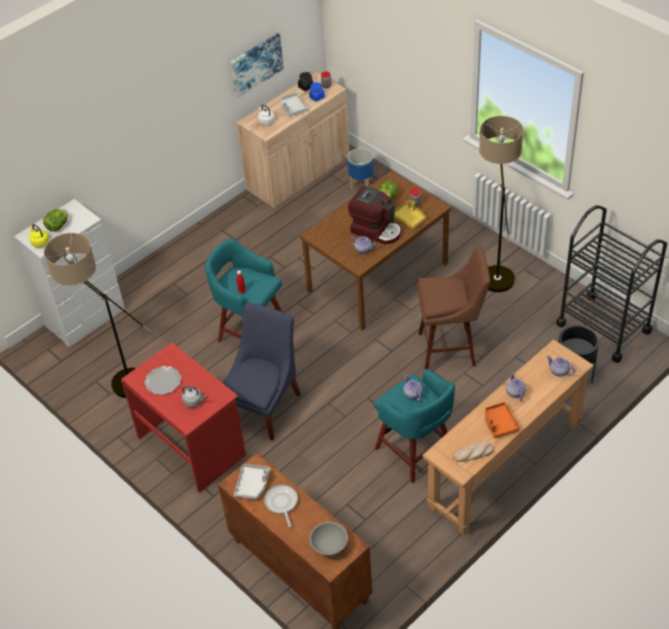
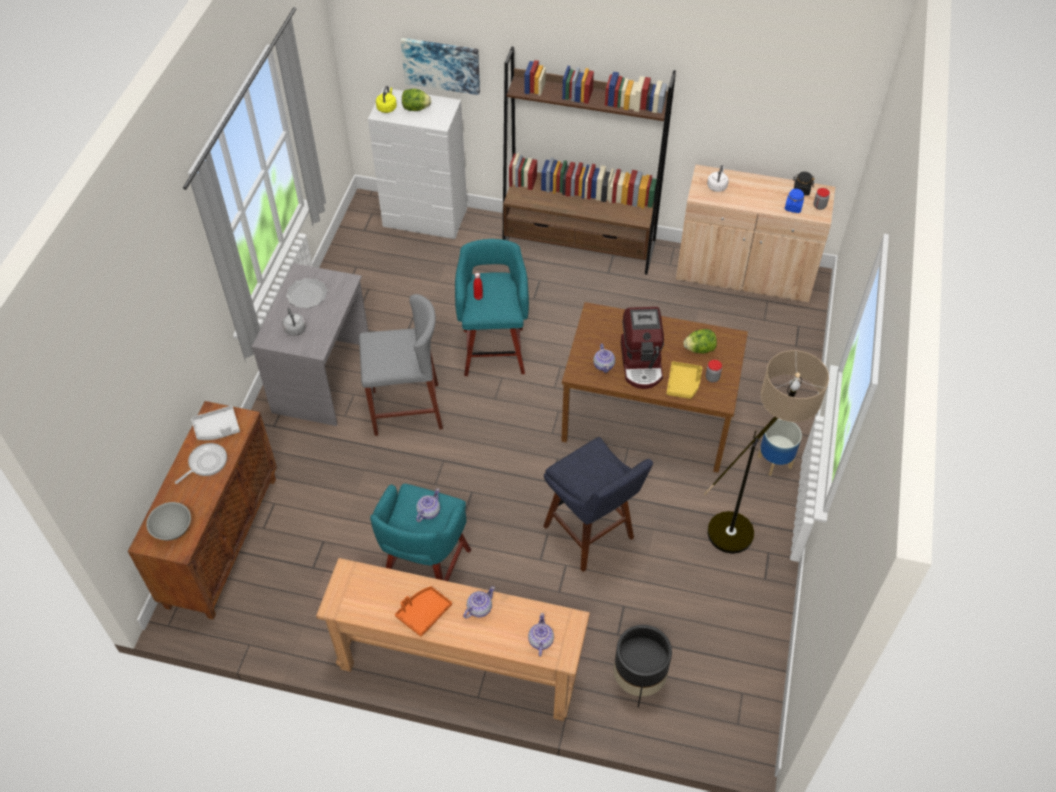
camera: 55 degrees right, 5 degrees up
(117, 379) = (367, 280): floor lamp -> none
(192, 446) = (323, 379): red desk -> grey desk
(196, 243) = (579, 245): none -> brown bookcase
(256, 64) = (748, 120): picture -> picture (441, 64)
(264, 406) = (406, 409): blue chair -> grey stool
(293, 108) = (757, 197): grey tray -> none
(361, 183) = (777, 334): planter -> planter (775, 462)
(451, 348) = (592, 536): brown stool -> blue stool
(473, 453) = (365, 605): bread -> none
(603, 327) = (736, 682): black cart -> none

